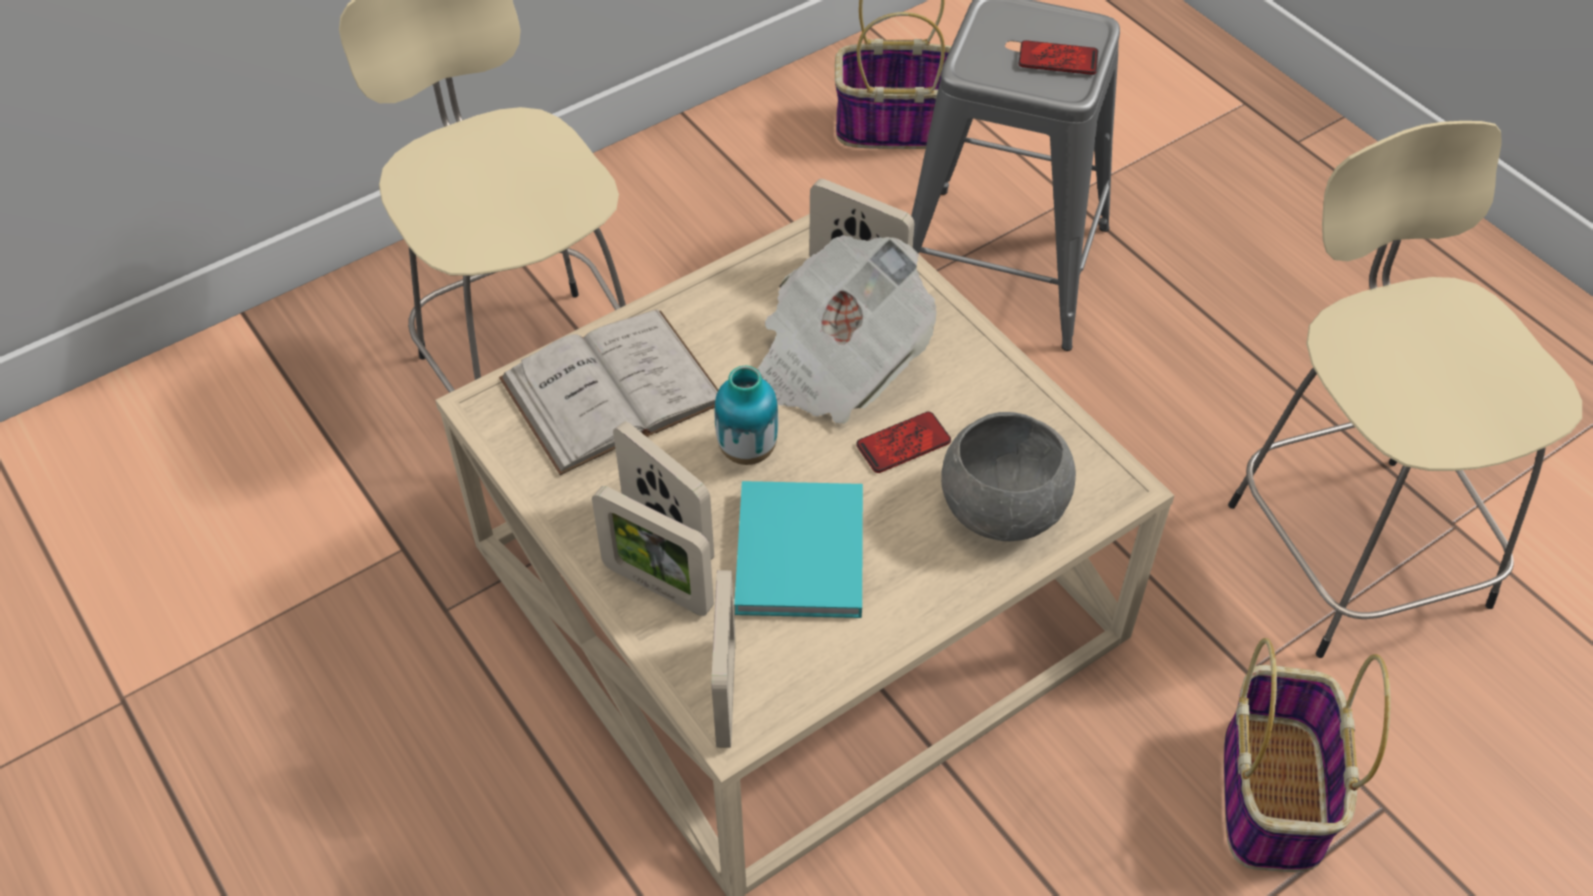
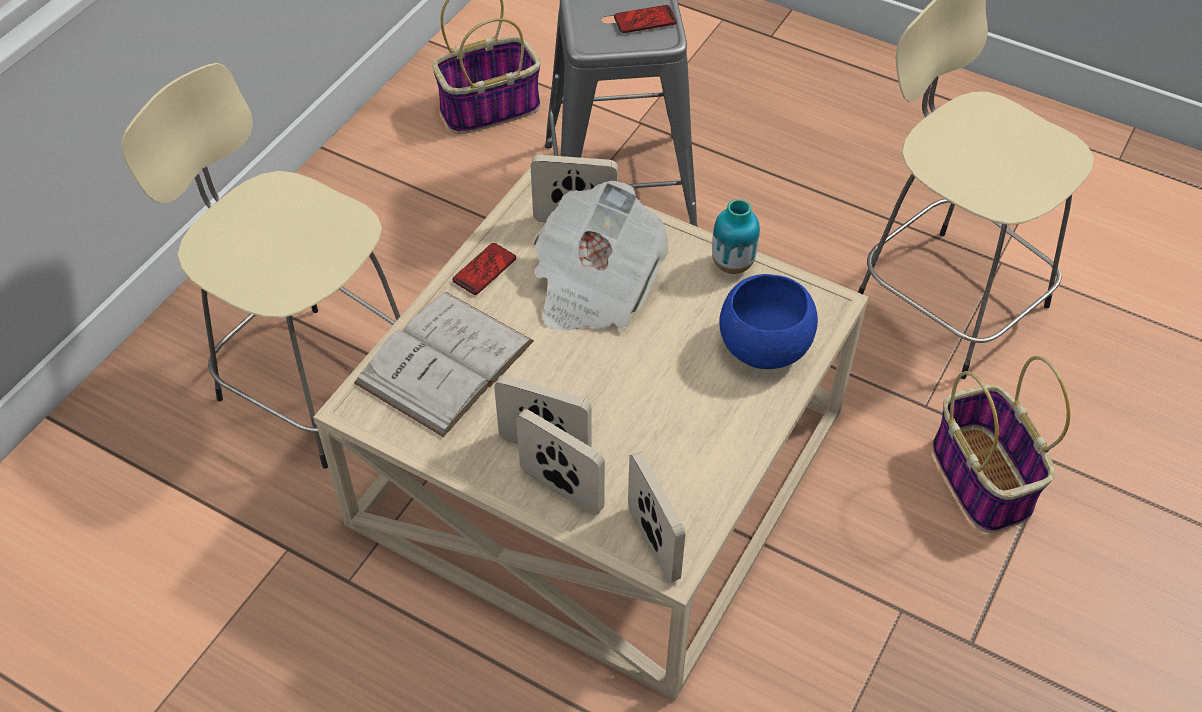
camera: 25 degrees left, 0 degrees up
(658, 587) = (561, 489): picture frame -> picture frame turned 150 degrees counterclockwise
(747, 450) = (568, 370): vase -> vase (732, 264)
(800, 557) = (648, 431): turquoise book -> none
(903, 443) = (673, 326): phone -> phone (484, 270)
(1004, 508) = (765, 345): grey bowl -> blue bowl

